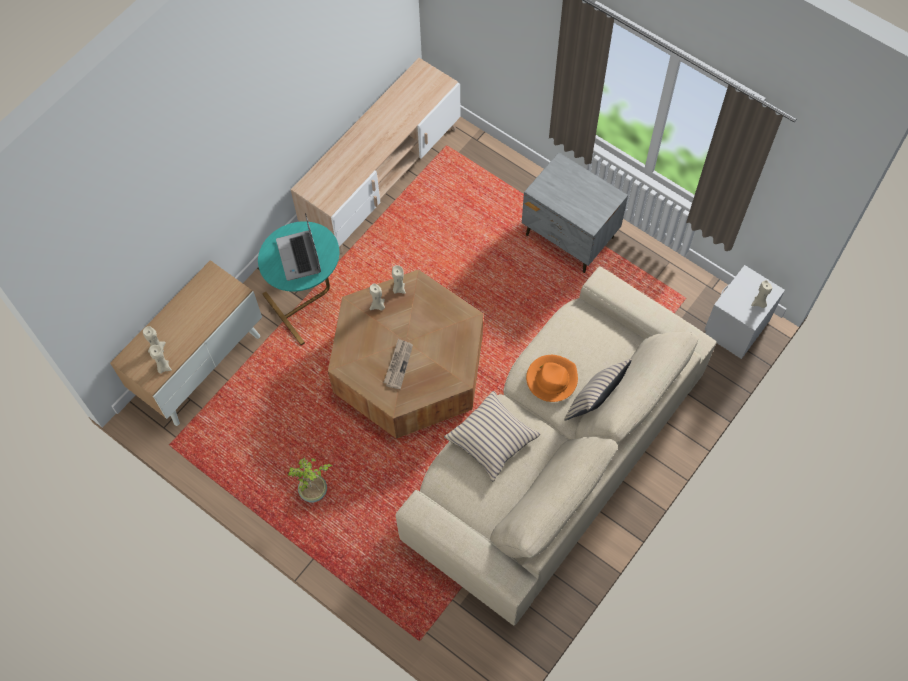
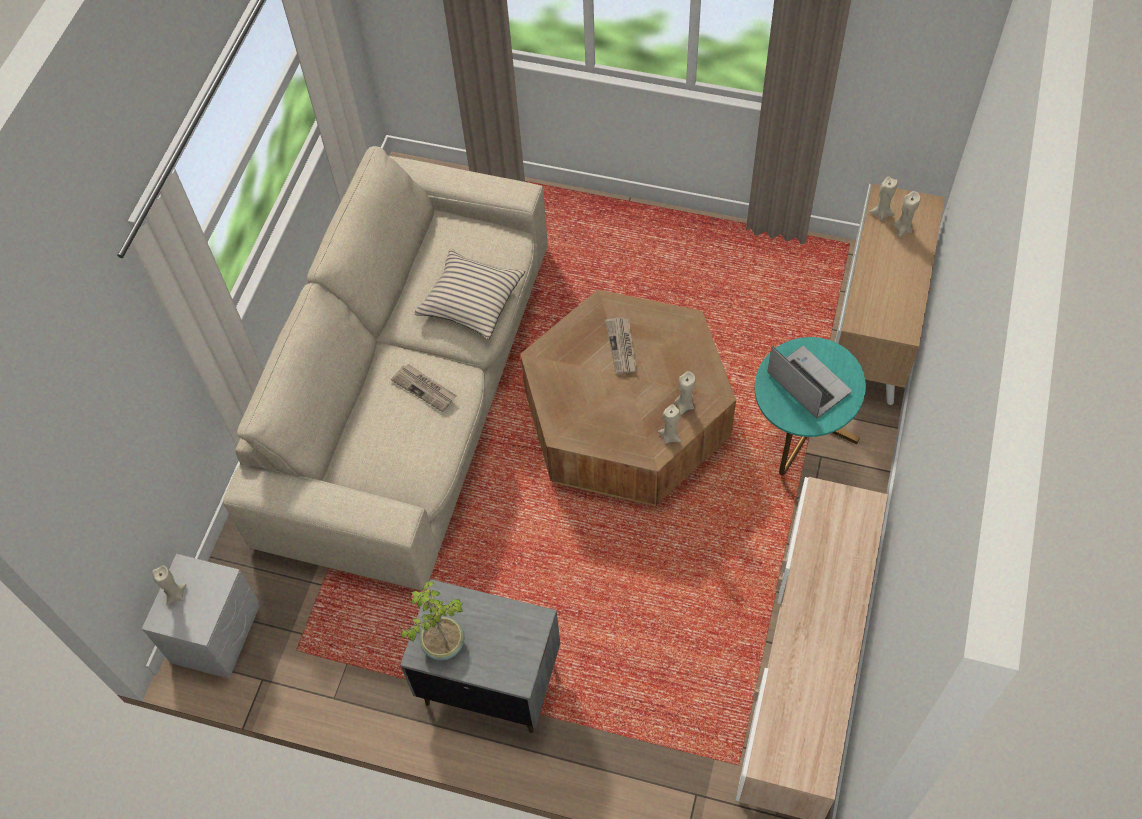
camera: 160 degrees right, 5 degrees down
(314, 492) = (663, 257): potted plant -> potted plant (442, 643)
(551, 379) = (425, 388): orange hat -> newspaper
(594, 402) = (364, 384): beige pillow -> none

